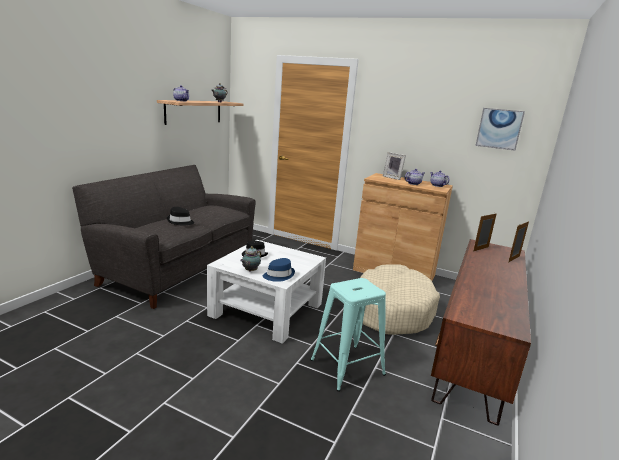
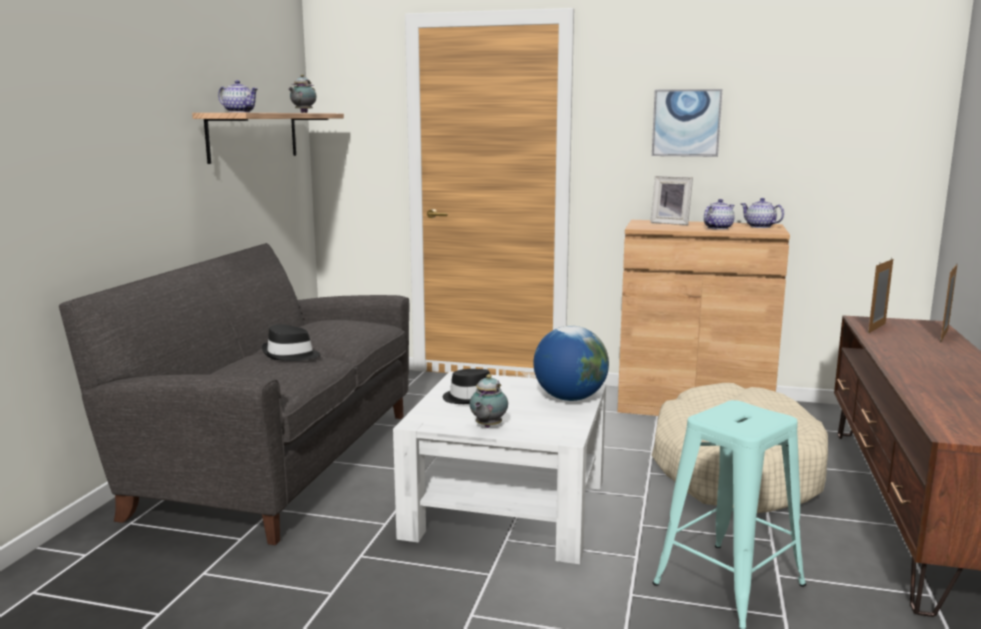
camera: 10 degrees left, 5 degrees down
(278, 275) = (548, 426): blue hat -> none
(301, 262) = (570, 398): none -> globe
(499, 129) = (855, 111): picture -> picture (686, 123)

